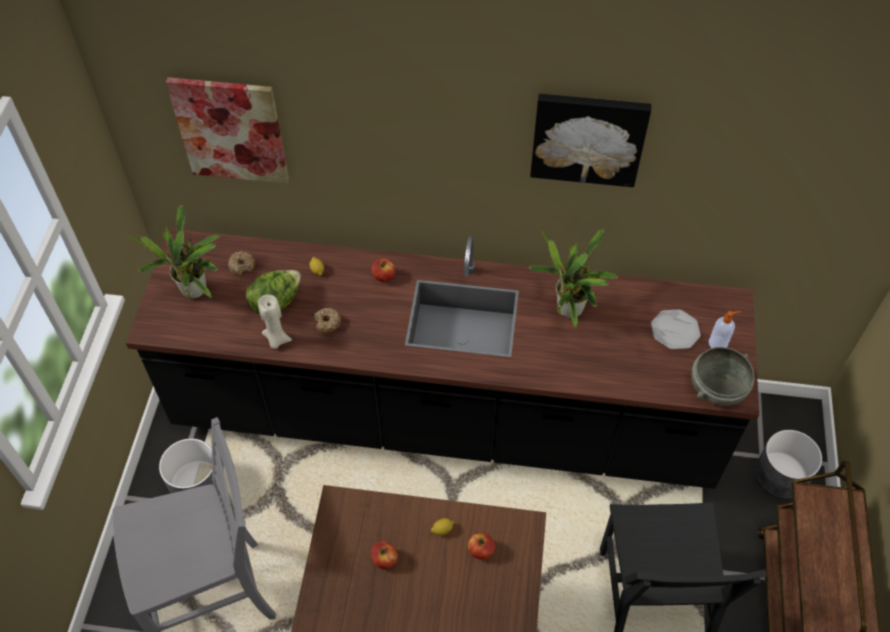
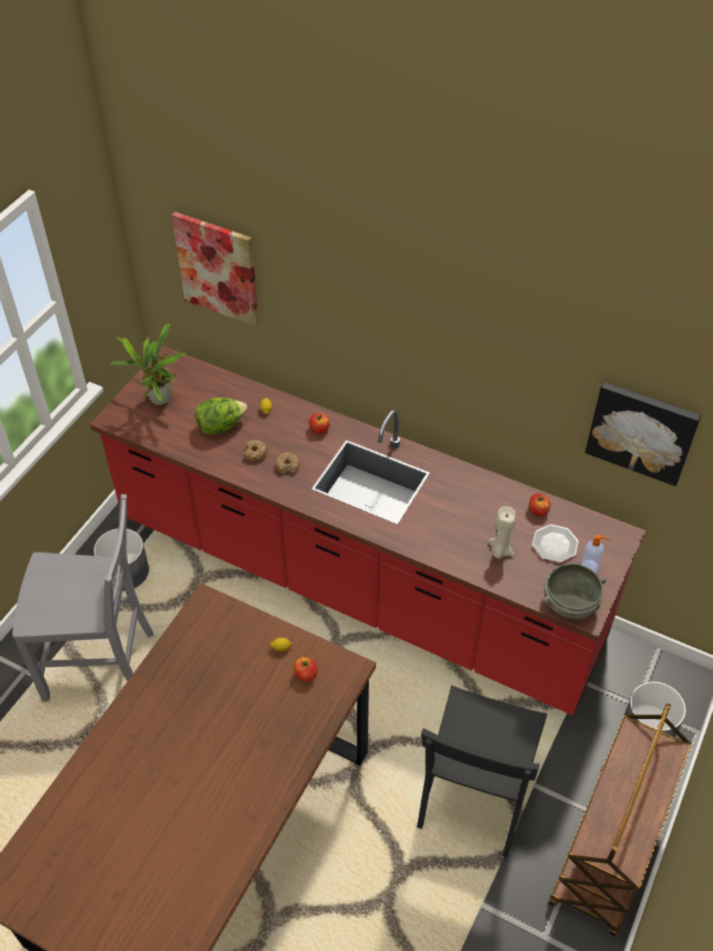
camera: 20 degrees right, 5 degrees down
(242, 266) = (207, 390): donut -> donut (288, 466)
(276, 340) = (208, 455): beige candle -> beige candle (500, 551)
(384, 559) = (223, 656): apple -> apple (538, 510)
(445, 417) = (356, 581): black counter -> red counter
(568, 312) = (465, 502): potted plant -> none
(588, 137) = (500, 342): picture -> picture (642, 431)

